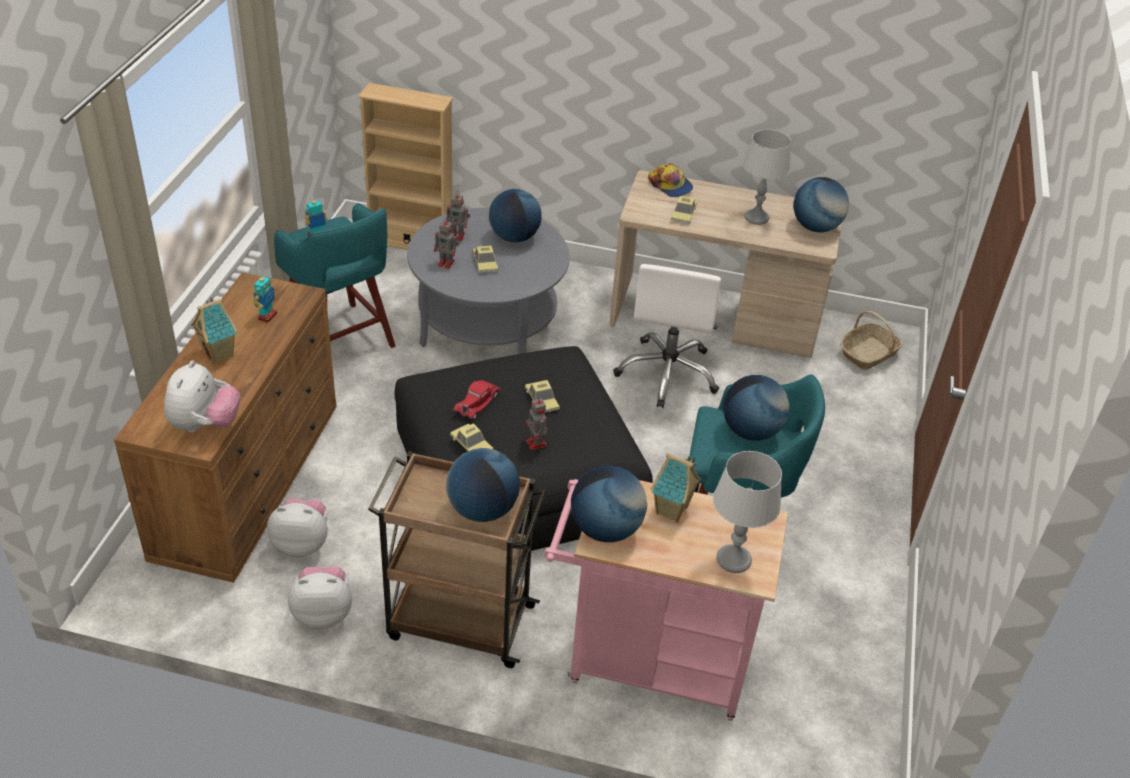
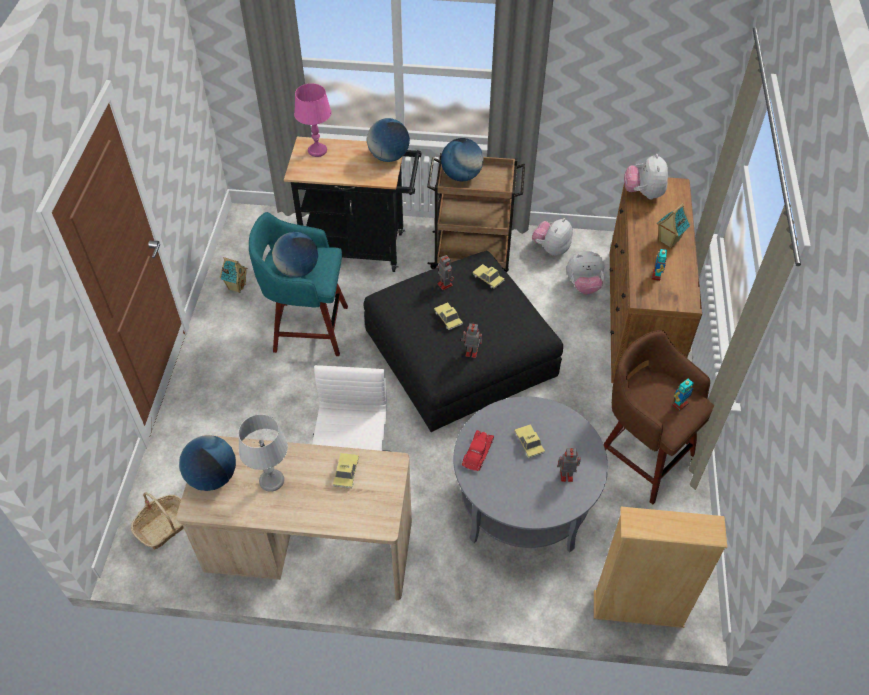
camera: 175 degrees right, 10 degrees up
(323, 613) = (551, 249): plush toy -> plush toy turned 135 degrees clockwise
(340, 341) = (642, 456): turquoise stool -> brown stool
(447, 263) = (562, 436): toy robot -> toy robot (470, 352)
(477, 402) = (494, 309): red toy car -> red toy car (477, 452)
(514, 237) = (512, 484): globe -> none
(647, 661) = (361, 248): pink cart -> black cart
(670, 185) = (360, 517): cap -> none
(672, 511) = (352, 170): toy house -> toy house (236, 286)
(733, 560) = (317, 150): grey table lamp -> pink table lamp

